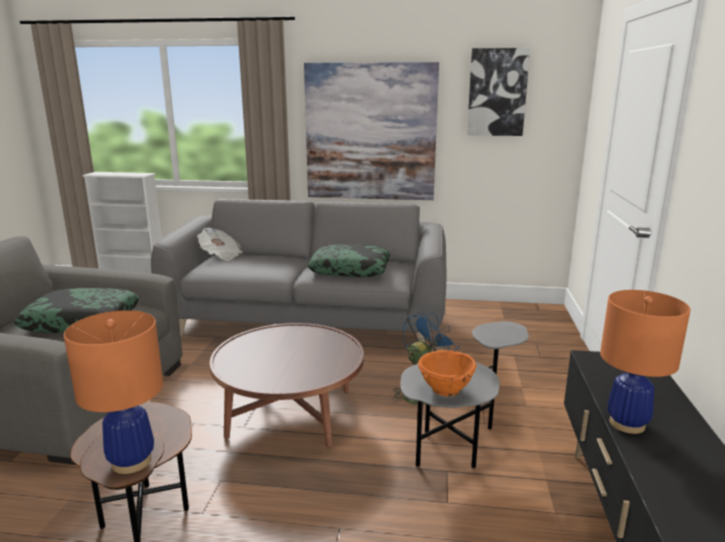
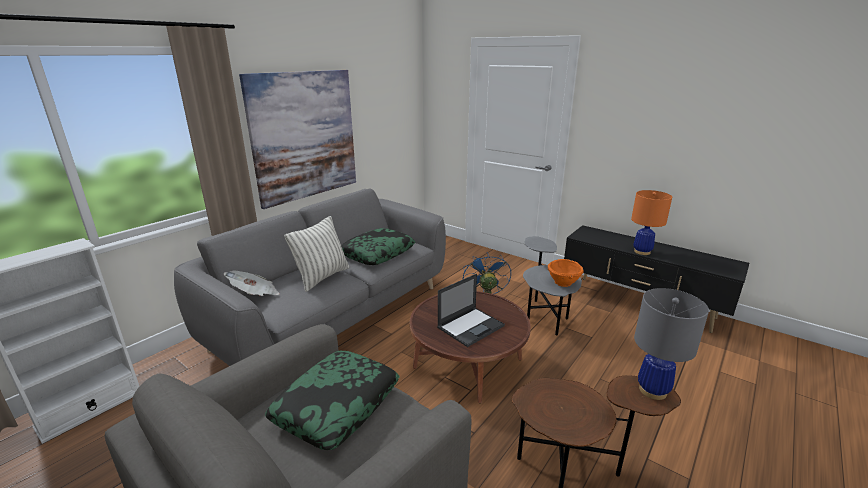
camera: 60 degrees left, 5 degrees up
(131, 461) = (652, 390): orange table lamp -> grey table lamp
(273, 265) = (322, 277): none -> pillow
(276, 358) = (471, 326): none -> laptop
(497, 92) = (380, 91): picture -> none

